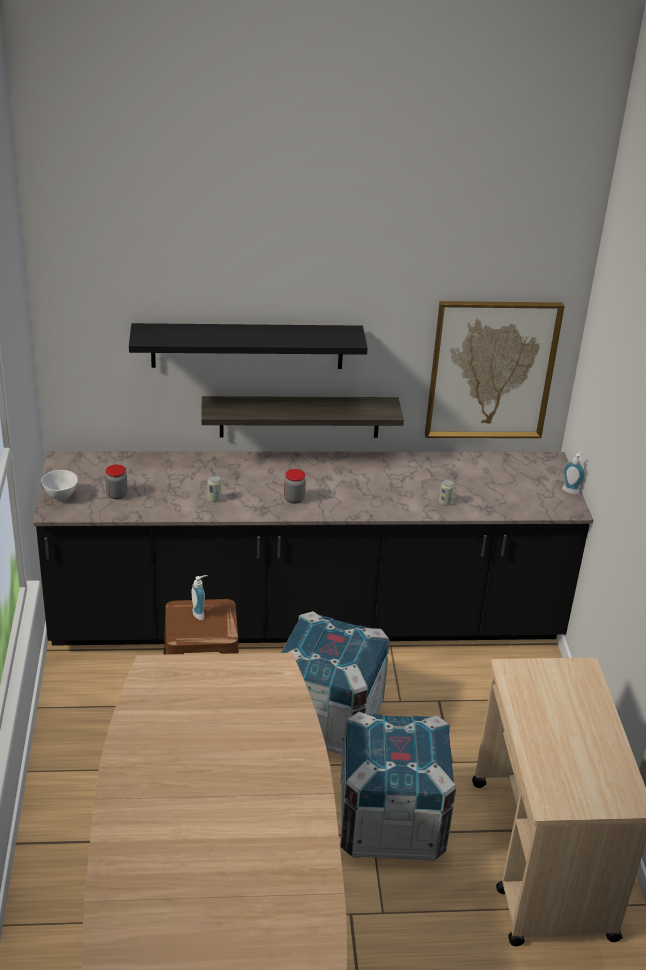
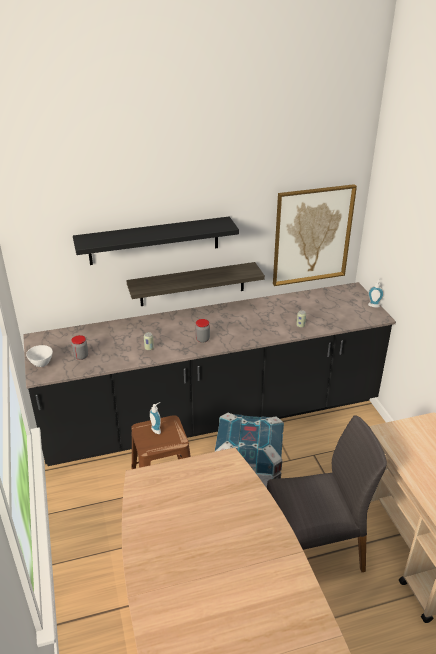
camera: 10 degrees left, 0 degrees up
(391, 823) = (313, 548): crate -> grey chair

